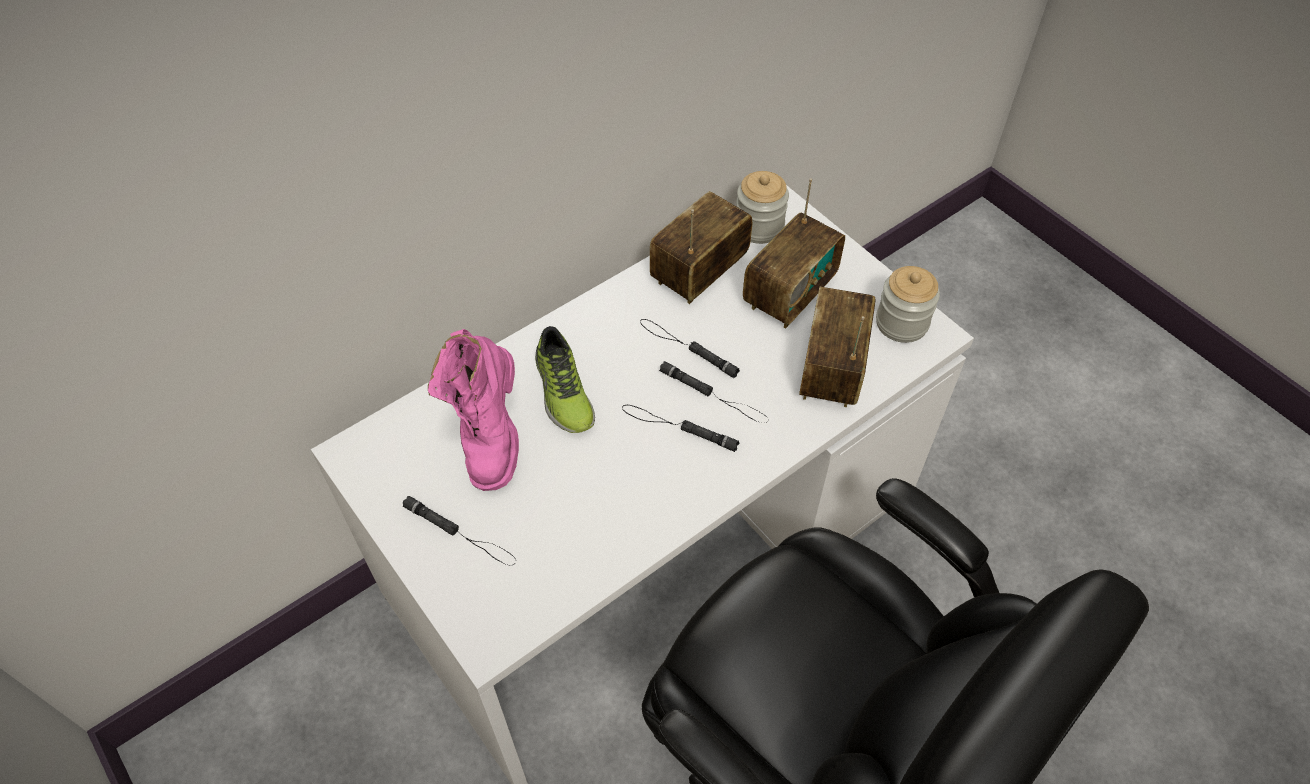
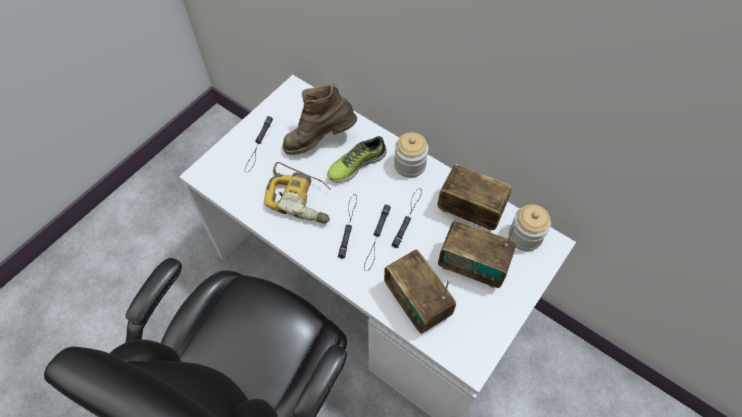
camera: 75 degrees right, 5 degrees up
(489, 434) = (319, 140): pink boot -> brown boot
(603, 484) = (301, 198): none -> power drill
(832, 371) = (417, 301): radio -> radio turned 120 degrees counterclockwise
(901, 323) = (473, 340): jar -> jar (410, 165)

